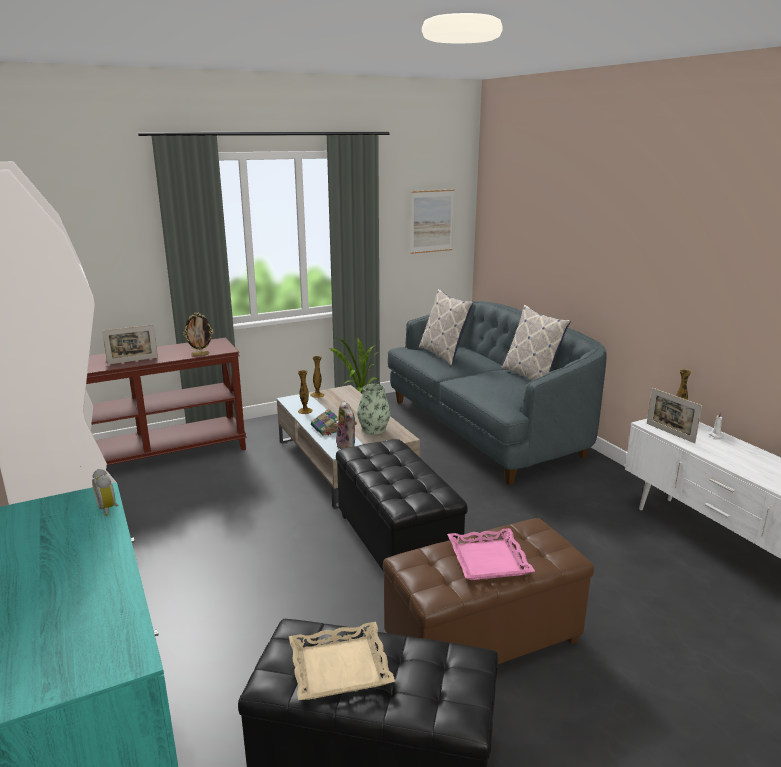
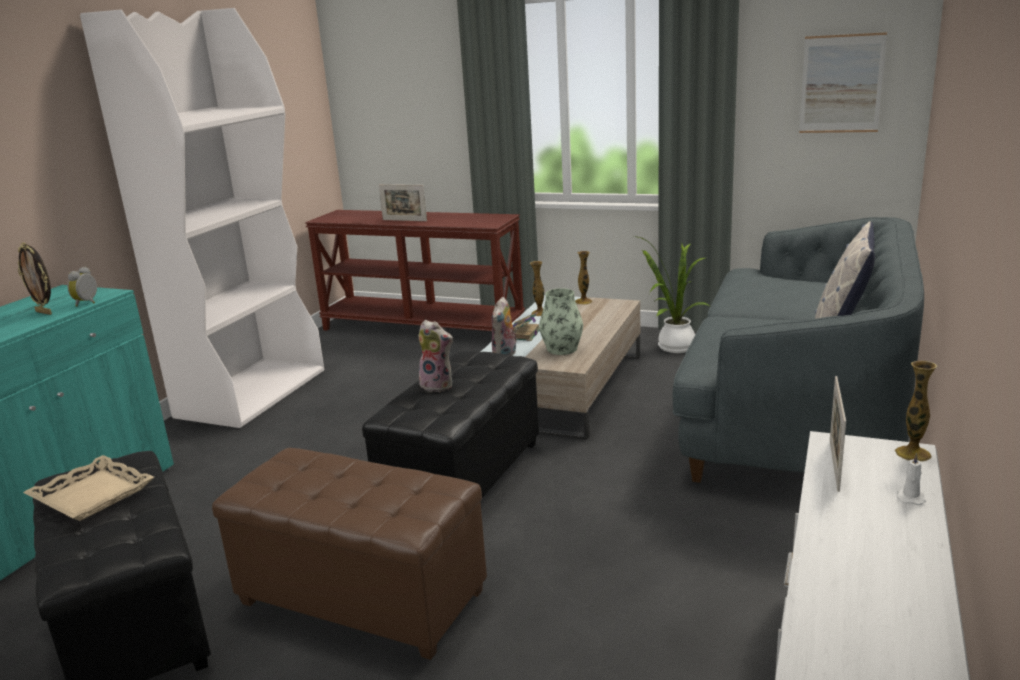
camera: 50 degrees right, 0 degrees up
(200, 354) = (460, 225): picture frame -> picture frame (45, 312)
(388, 476) = (439, 385): none -> plush toy
(443, 355) = (776, 286): pillow -> none
(489, 560) = (337, 489): pink tray -> none

